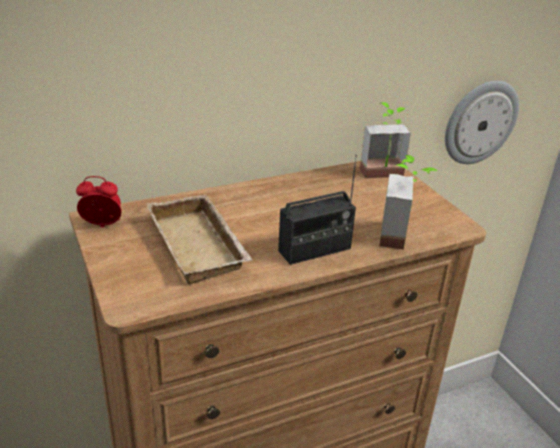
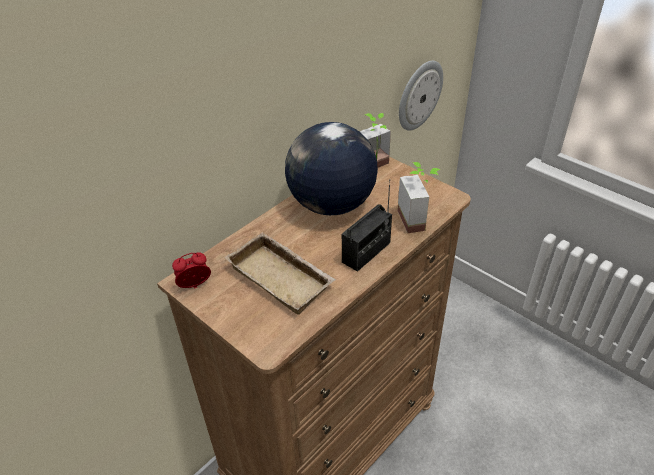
camera: 20 degrees left, 10 degrees up
(307, 196) = (331, 205): none -> globe

